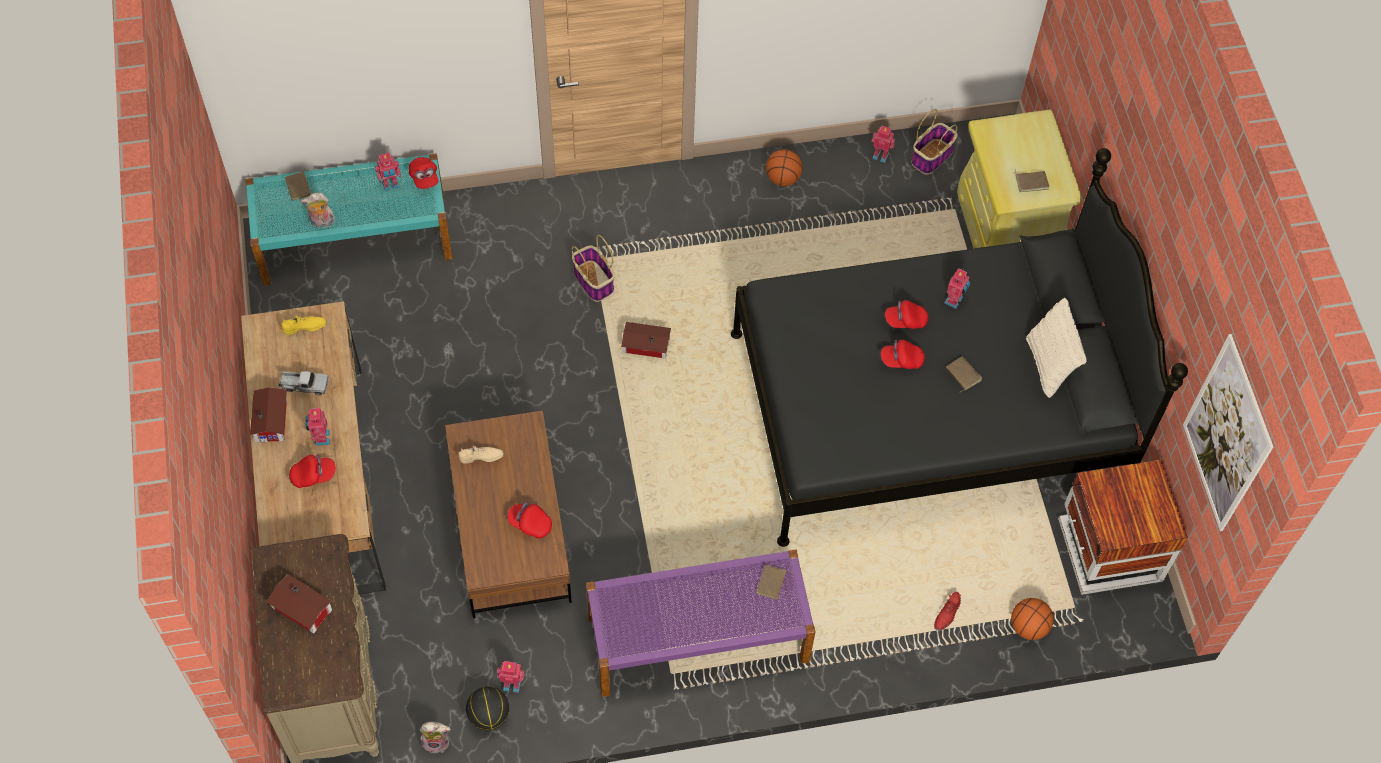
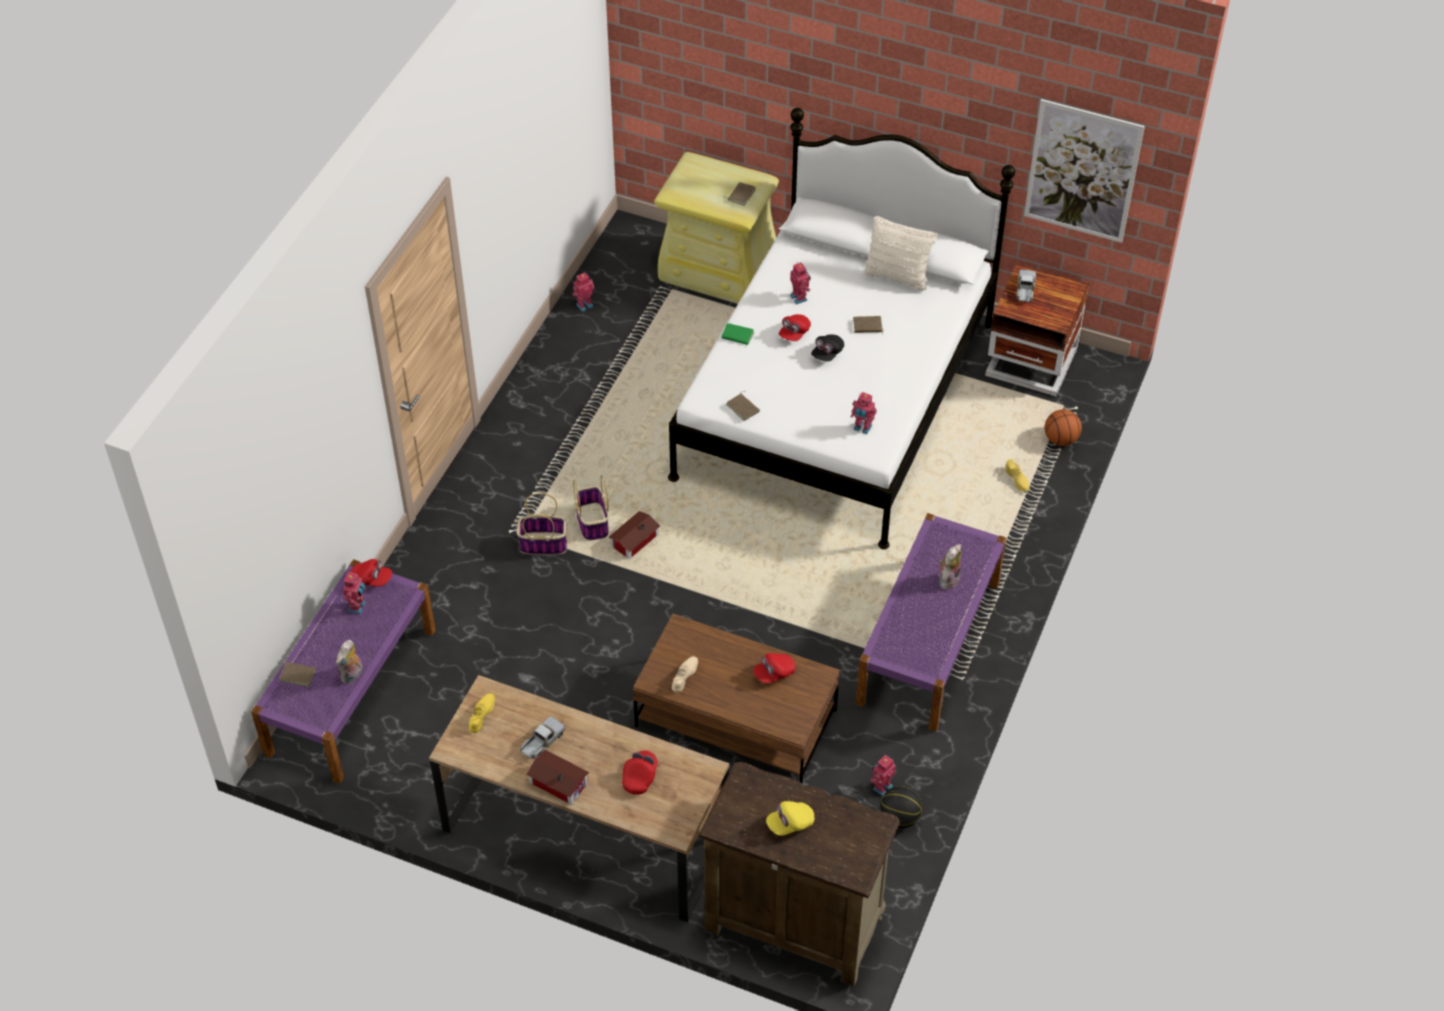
camera: 55 degrees left, 10 degrees down
(302, 610) = (790, 823): toy house -> yellow cap
(320, 438) = (606, 754): toy robot -> toy robot (862, 428)
(354, 238) = (350, 691): turquoise bench -> purple bench
(436, 741) = (898, 866): plush toy -> plush toy (948, 579)
(772, 583) = (946, 542): brown book -> brown book (743, 408)
(783, 178) = (552, 374): basketball -> none
(866, 278) = (737, 336): none -> green book
(901, 360) = (827, 353): red cap -> black cap
(927, 410) = (836, 399): black bed -> white bed
(932, 156) = (612, 276): basket -> basket (592, 522)
(947, 615) = (1017, 480): red shoe -> yellow shoe
(1130, 485) = (1025, 290): none -> toy truck

